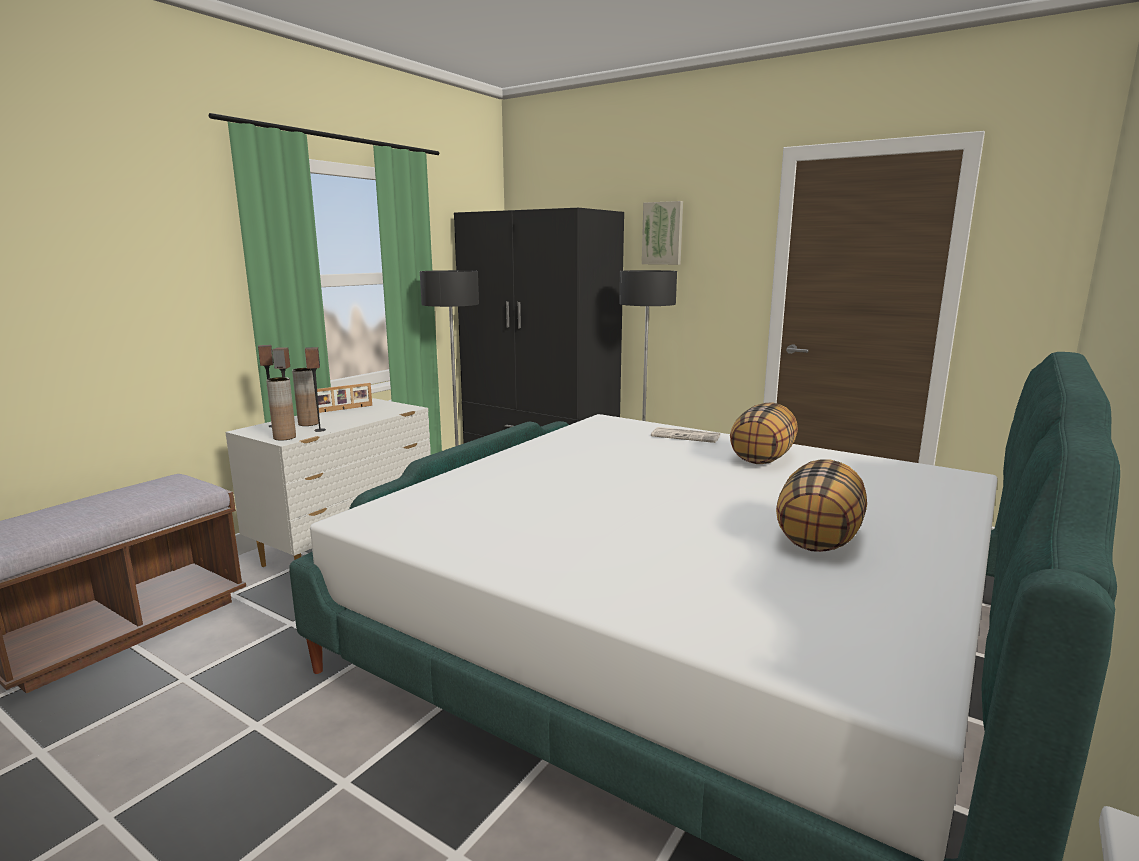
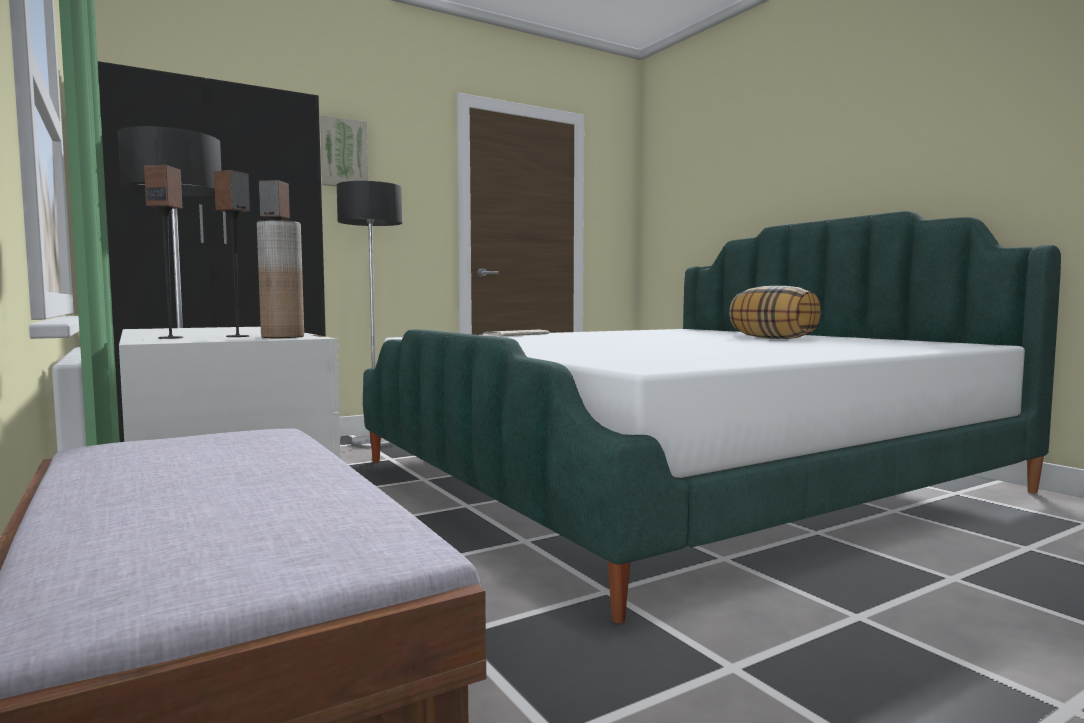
camera: 65 degrees left, 10 degrees down
(308, 424) = (214, 334): brown vase -> none
(343, 409) = (160, 331): picture frame -> none
(762, 459) = (603, 334): pillow -> none

